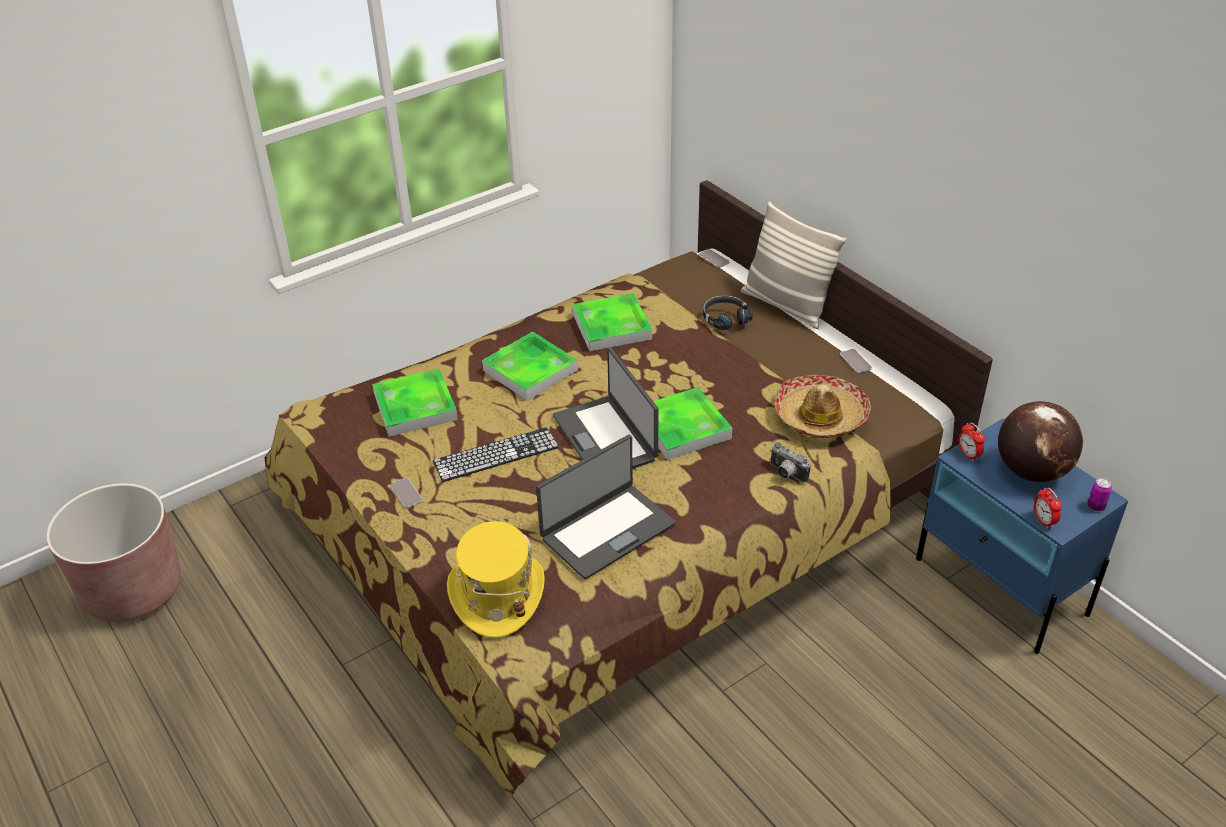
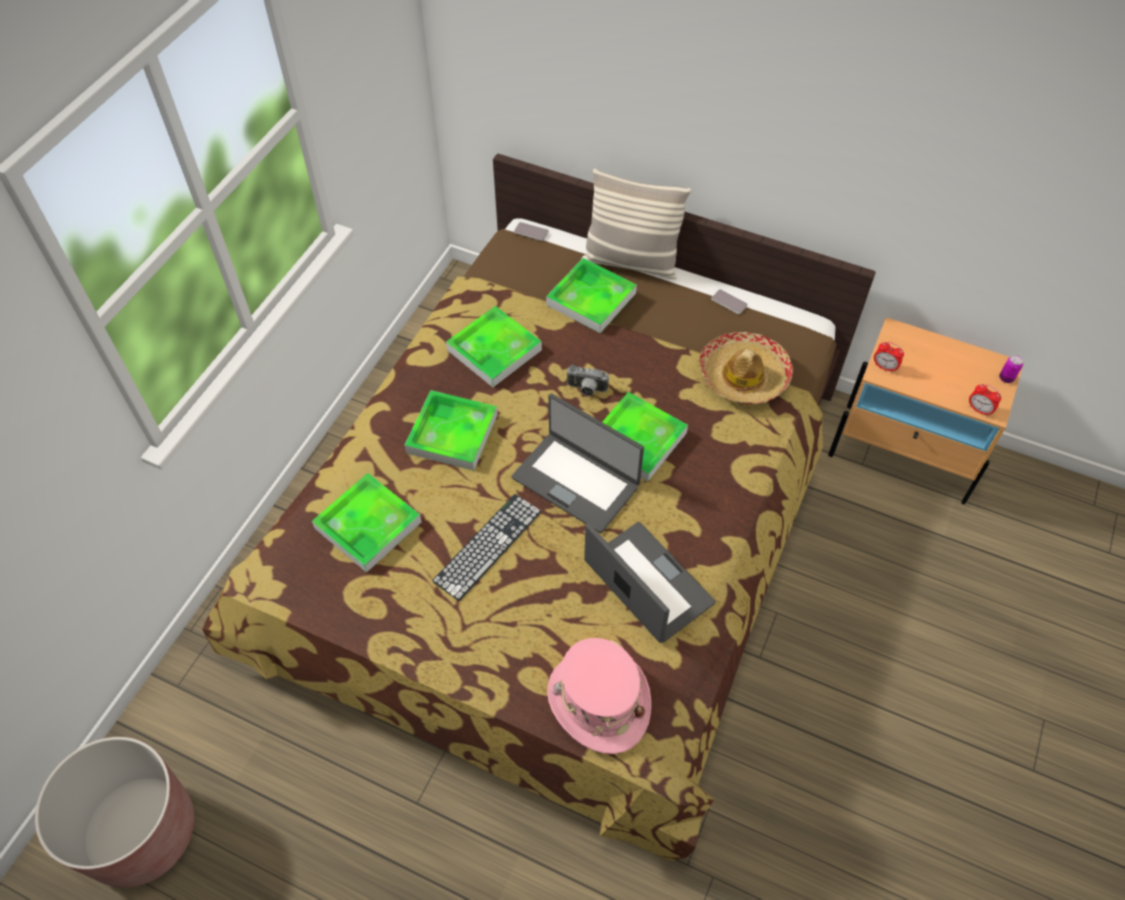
camera: 30 degrees left, 15 degrees up
(406, 493) = (432, 631): phone -> none
(497, 595) = (598, 702): yellow hat -> pink hat
(607, 530) = (647, 583): laptop -> laptop turned 60 degrees counterclockwise
(725, 318) = (591, 299): black headphones -> tray
(786, 474) = (755, 451): camera -> camera (586, 389)
(1001, 587) = (905, 453): blue nightstand -> beige nightstand
(1031, 471) = (940, 363): globe -> none

